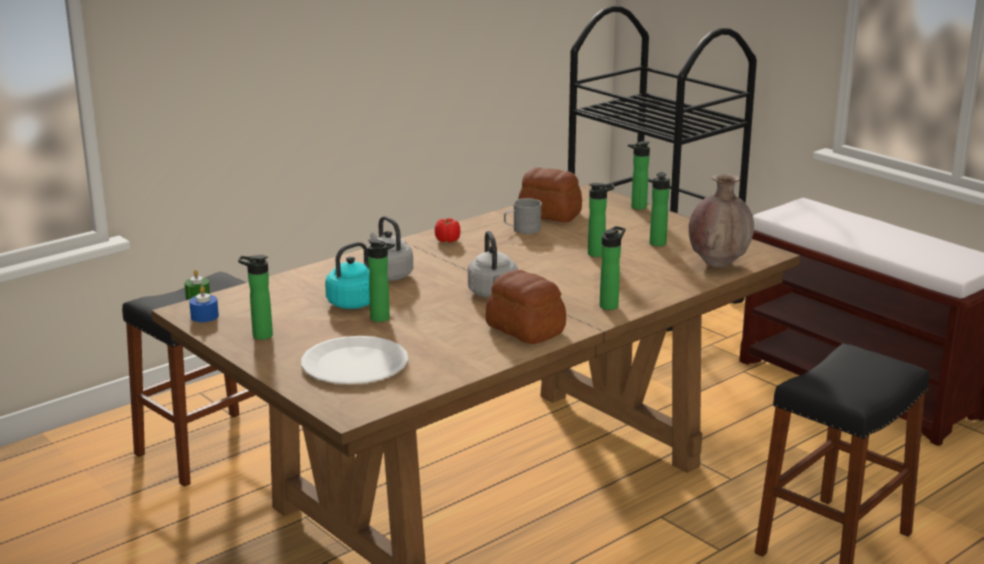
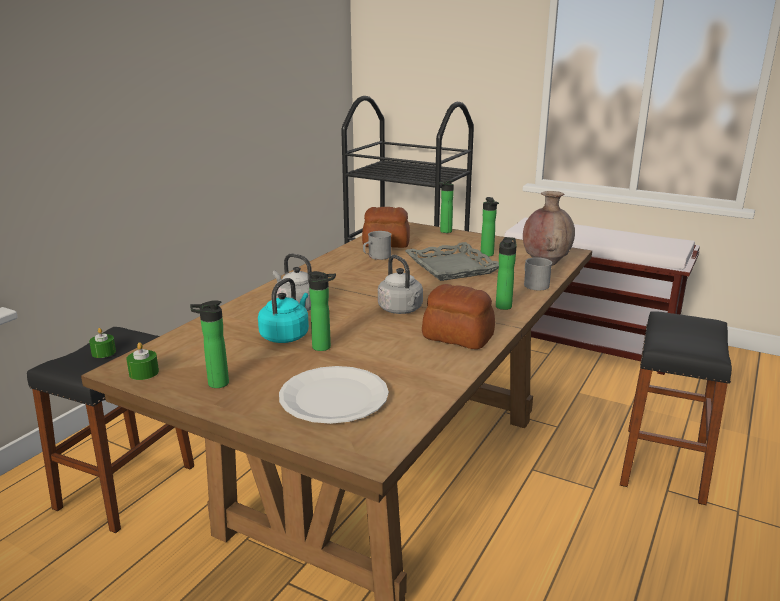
camera: 20 degrees left, 0 degrees up
(204, 316) = (144, 373): blue candle -> green candle
(448, 240) = (324, 272): tomato -> none
(599, 254) = (452, 267): bottle -> grey tray
(673, 286) = (534, 284): none -> grey mug

